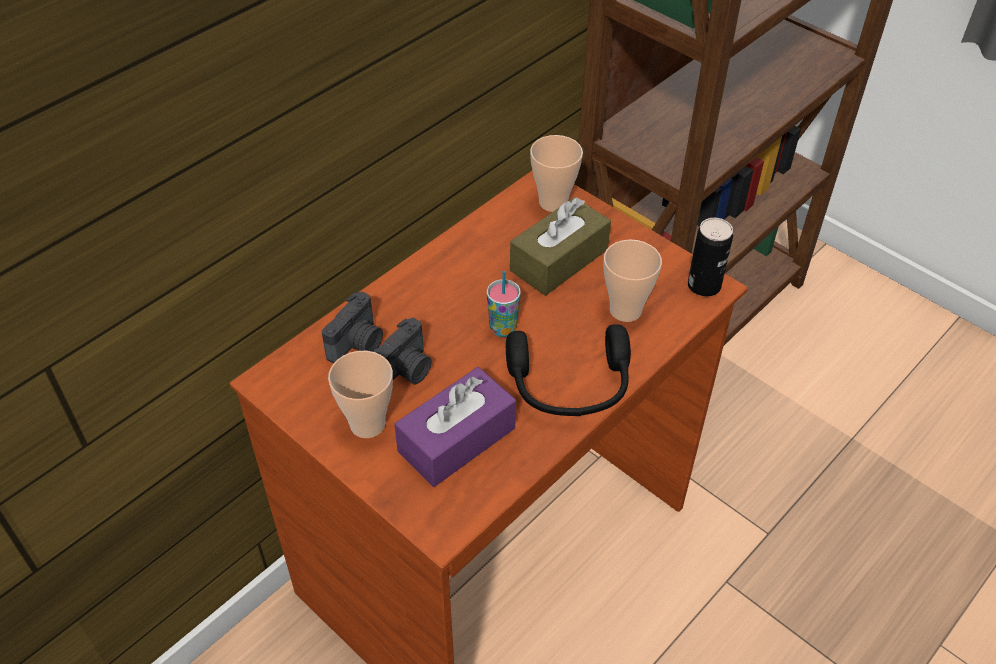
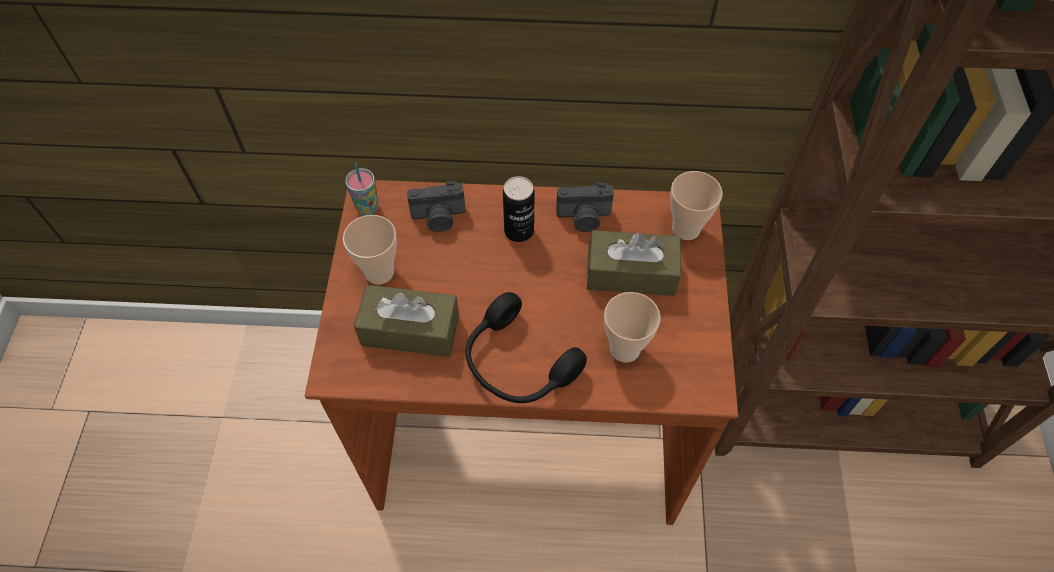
camera: 50 degrees right, 10 degrees up
(405, 371) = (441, 260): camera -> camera (584, 218)
(457, 440) = (410, 330): purple tissue box -> brown tissue box
(503, 328) = (531, 286): cup -> cup (367, 208)
(704, 285) = (705, 384): can -> can (519, 231)

